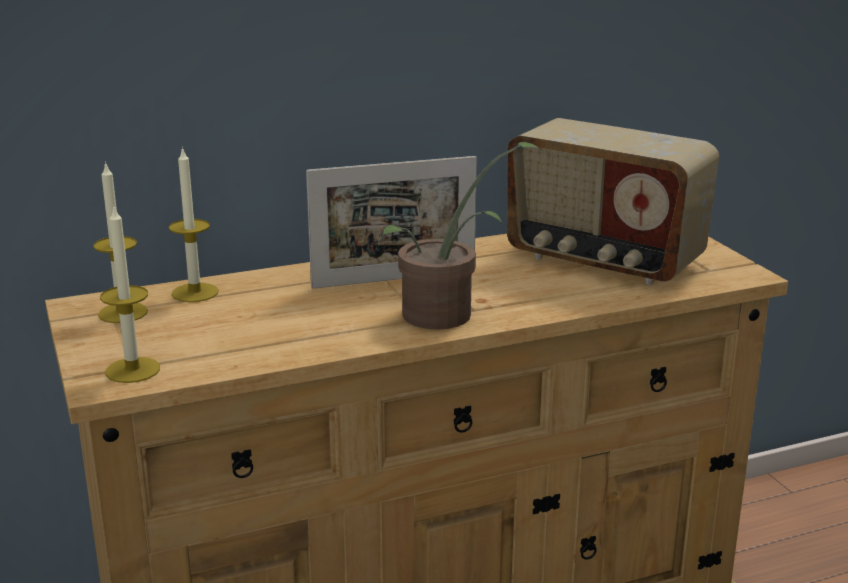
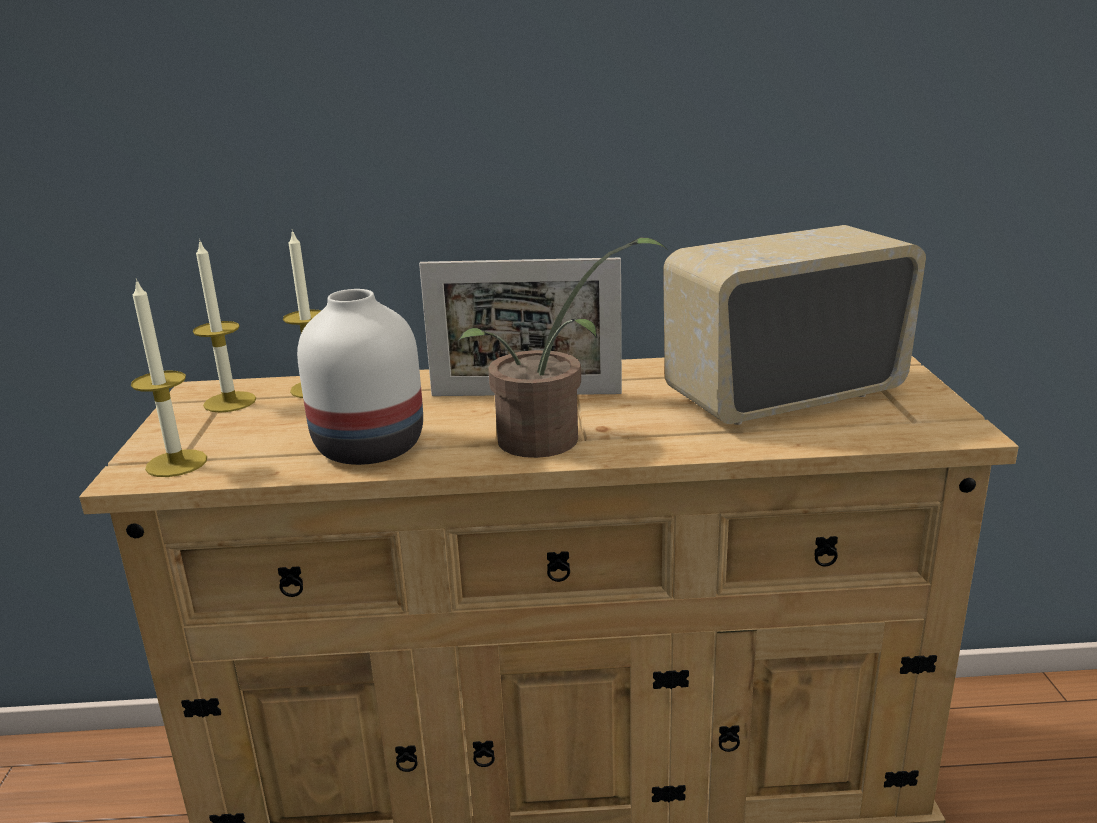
camera: 20 degrees right, 0 degrees up
(300, 338) = (370, 448): none -> white vase
(603, 261) = (782, 397): radio -> radio turned 105 degrees clockwise

